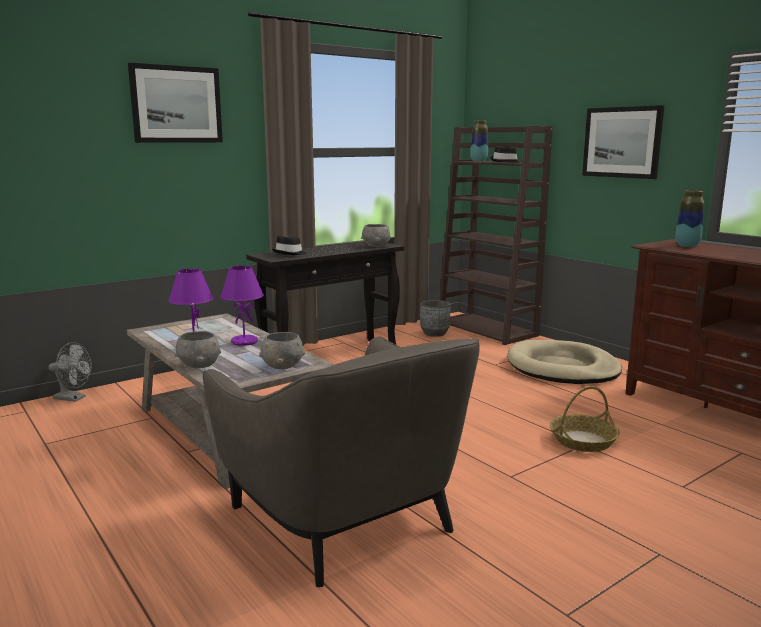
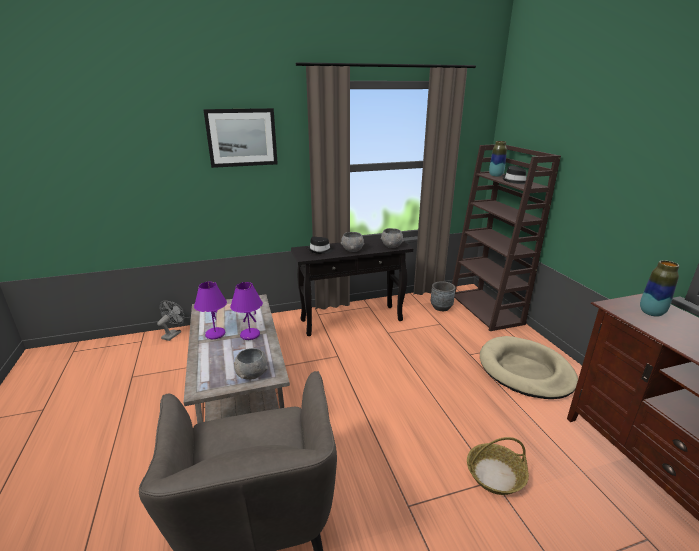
camera: 20 degrees right, 10 degrees up
(74, 398) = (173, 334): grey fan -> grey fan turned 105 degrees counterclockwise
(199, 365) = (201, 360): grey bowl -> grey bowl (352, 250)
(622, 142) = (620, 184): picture -> none

